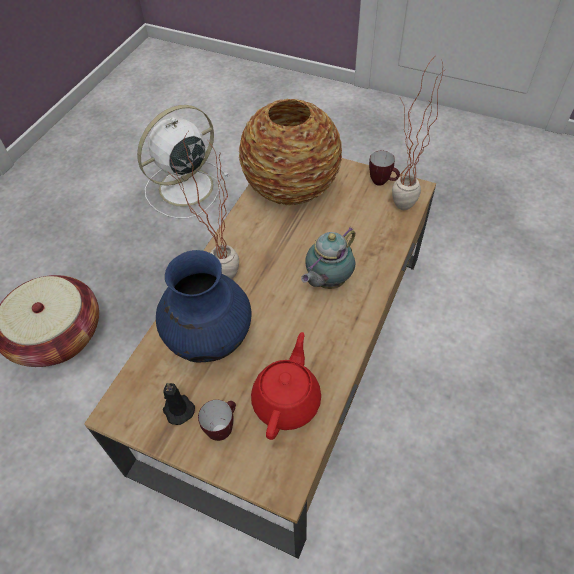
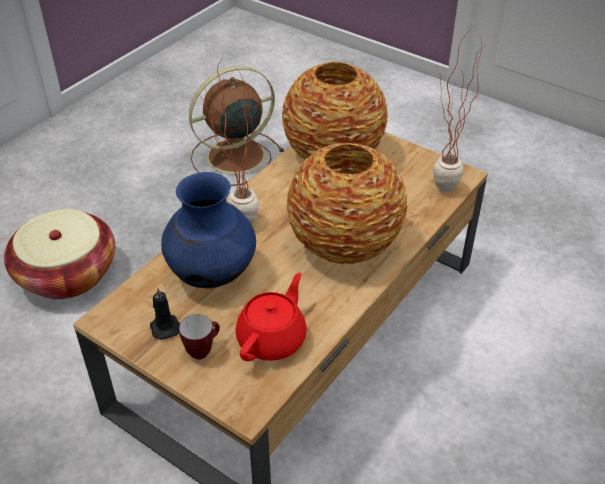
camera: 10 degrees right, 10 degrees down
(184, 188) = (233, 157): white fan -> brown fan
(327, 281) = (344, 243): teapot -> vase
(382, 182) = (430, 164): mug -> none

